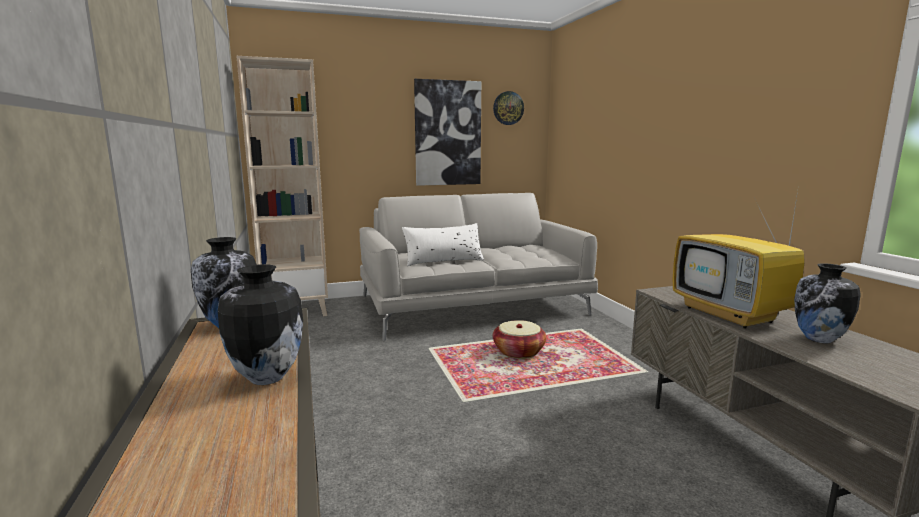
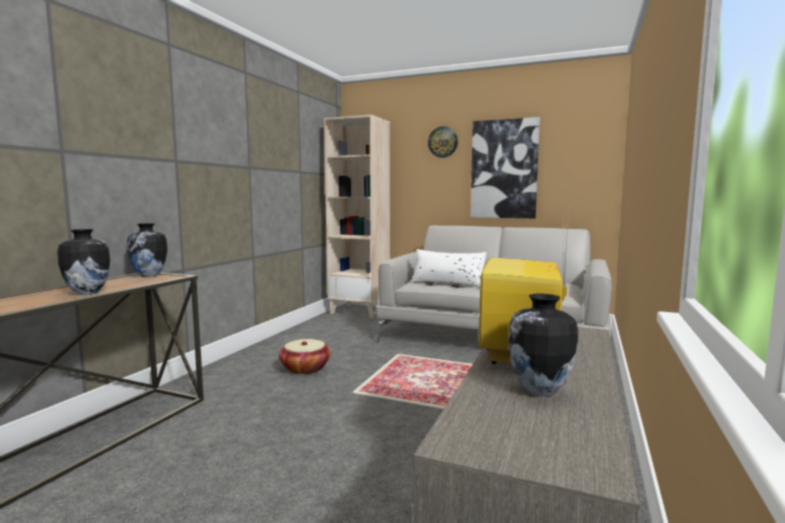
camera: 40 degrees right, 5 degrees down
(508, 108) = (571, 141): wall clock -> wall clock (443, 142)
(519, 352) = (462, 376): basket -> basket (305, 368)

